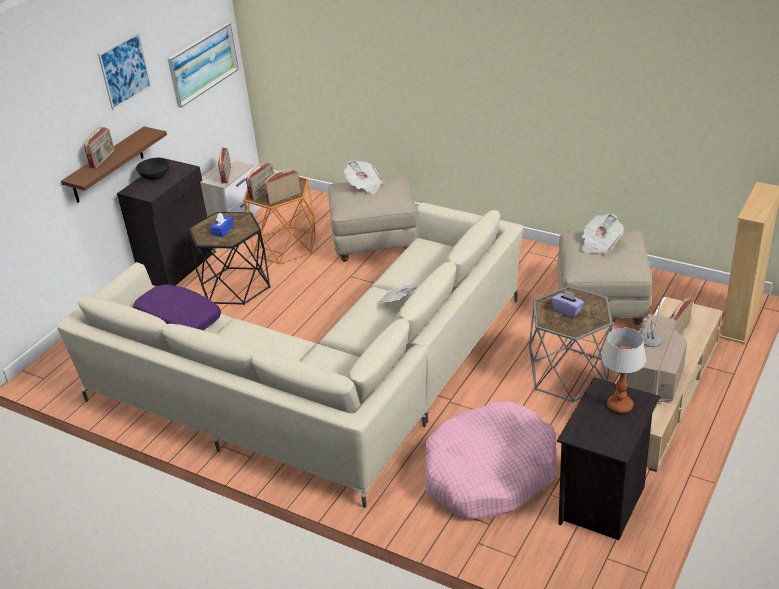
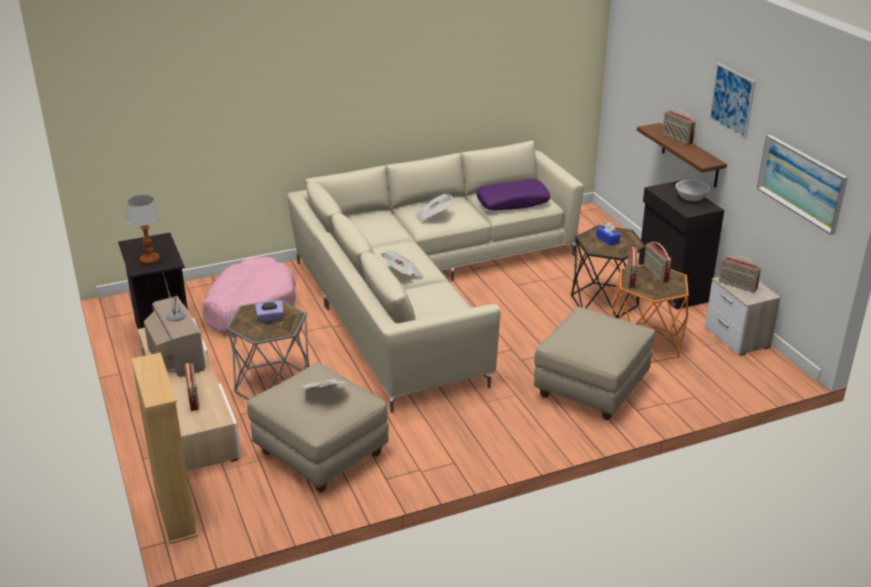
camera: 125 degrees right, 5 degrees down
(155, 176) = (691, 198): black bowl -> white bowl
(364, 186) = (610, 331): newspaper -> newspaper (432, 216)

